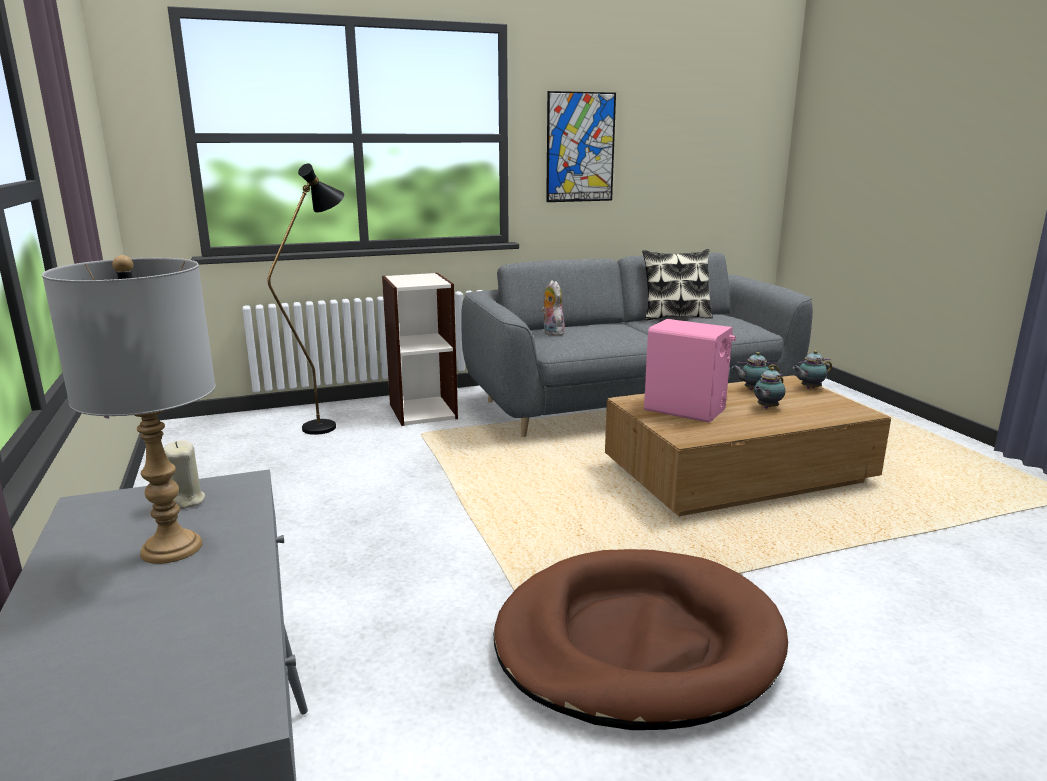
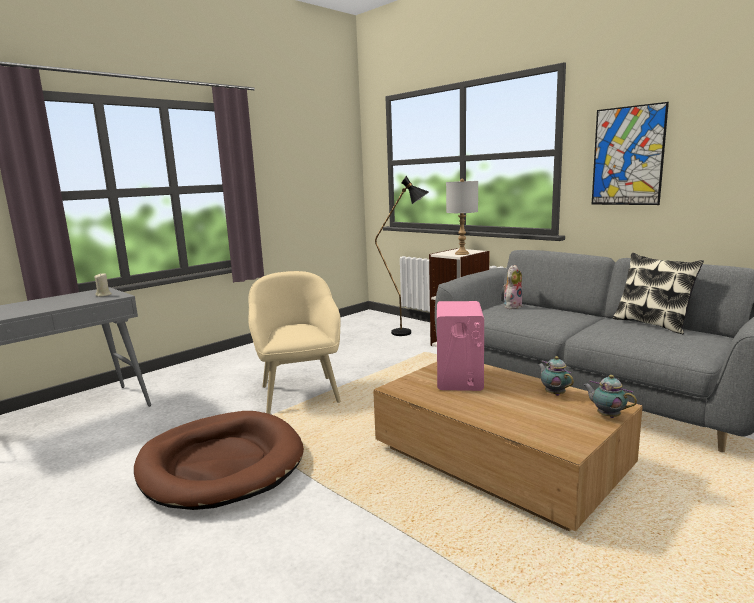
camera: 65 degrees right, 5 degrees down
(173, 548) = (66, 301): grey table lamp -> grey table lamp (462, 254)
(448, 542) = (299, 393): none -> beige armchair
(766, 408) = (510, 404): teapot -> none

